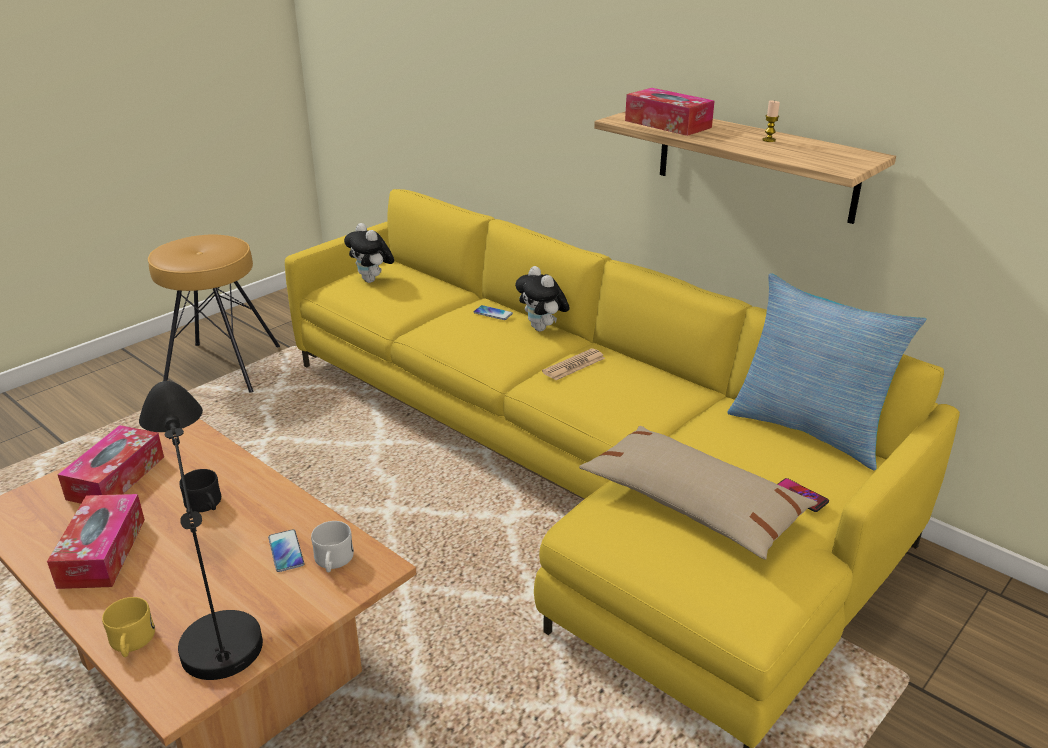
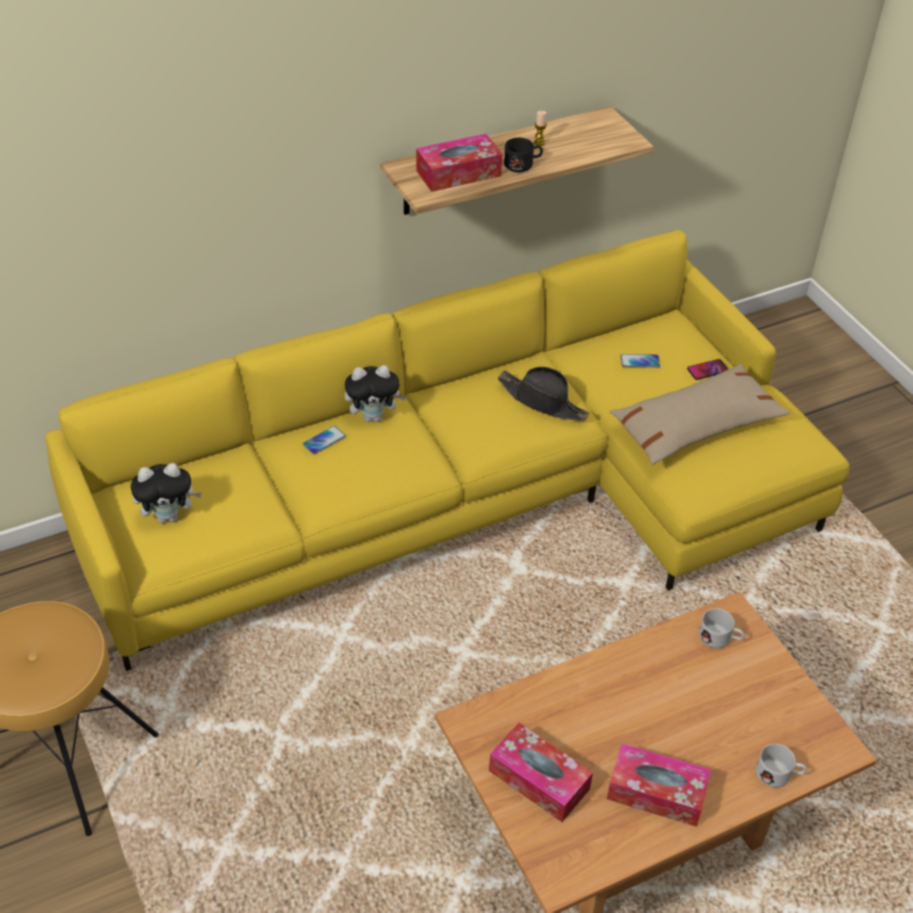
camera: 70 degrees left, 15 degrees up
(131, 644) = (779, 774): yellow mug -> white mug
(206, 506) = (613, 713): black mug -> black mug (523, 164)
(212, 601) = (744, 720): black table lamp -> none
(286, 551) = (696, 665): phone -> phone (640, 361)
(574, 365) = (463, 418): newspaper -> none
(635, 399) = (543, 401): none -> black hat
(809, 429) = (622, 328): pillow -> none

